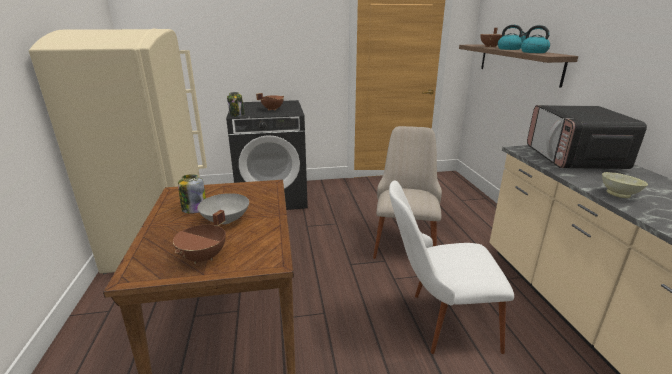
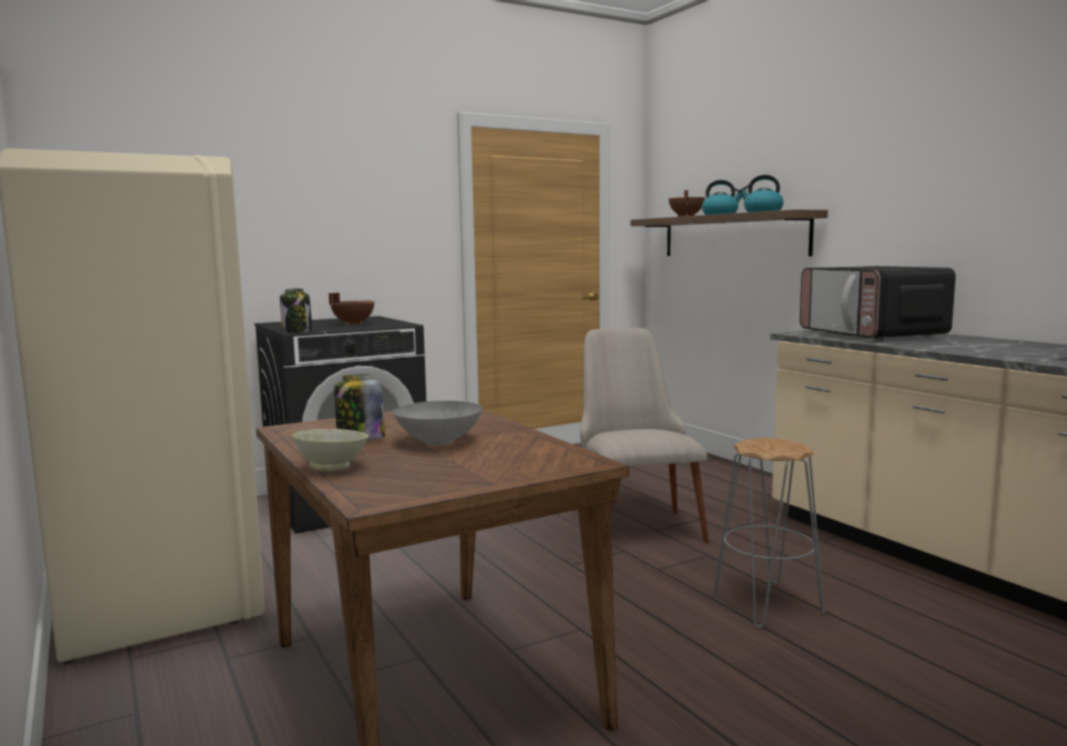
camera: 20 degrees left, 15 degrees down
(204, 257) = (467, 472): brown cooking pot -> none
(438, 322) = (766, 603): white chair -> grey stool
(619, 195) = (962, 349): beige bowl -> beige bowl (333, 468)

